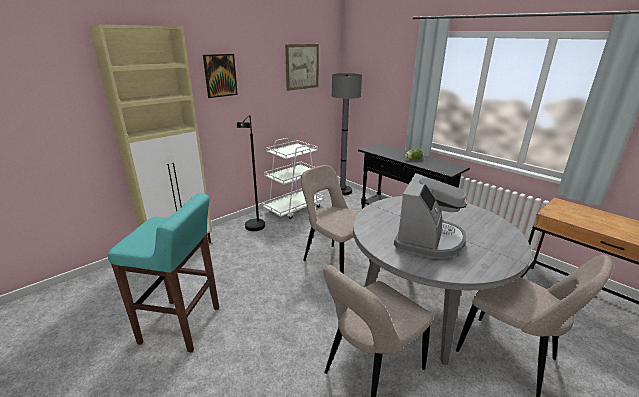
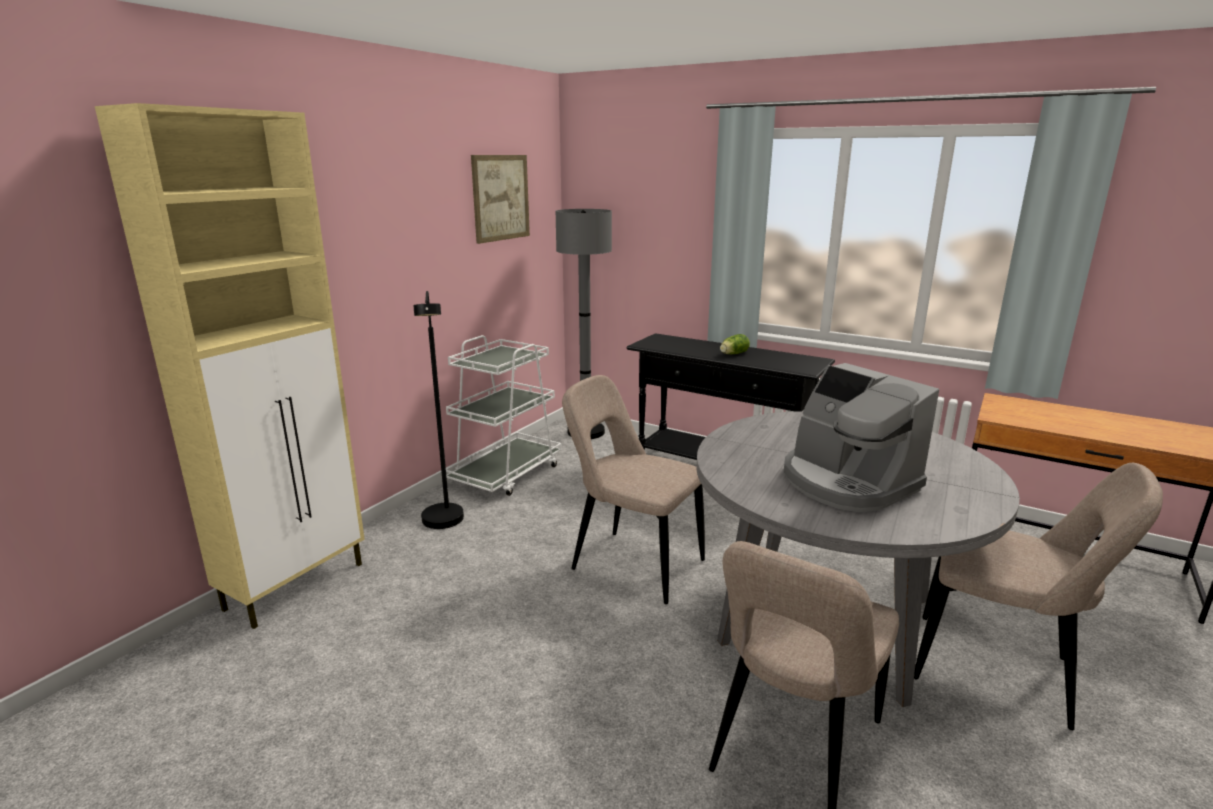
camera: 15 degrees left, 5 degrees down
(182, 325) = (372, 744): turquoise stool -> none
(220, 75) = (358, 215): picture -> none
(428, 240) = (846, 482): coffee machine -> coffee machine turned 135 degrees clockwise

